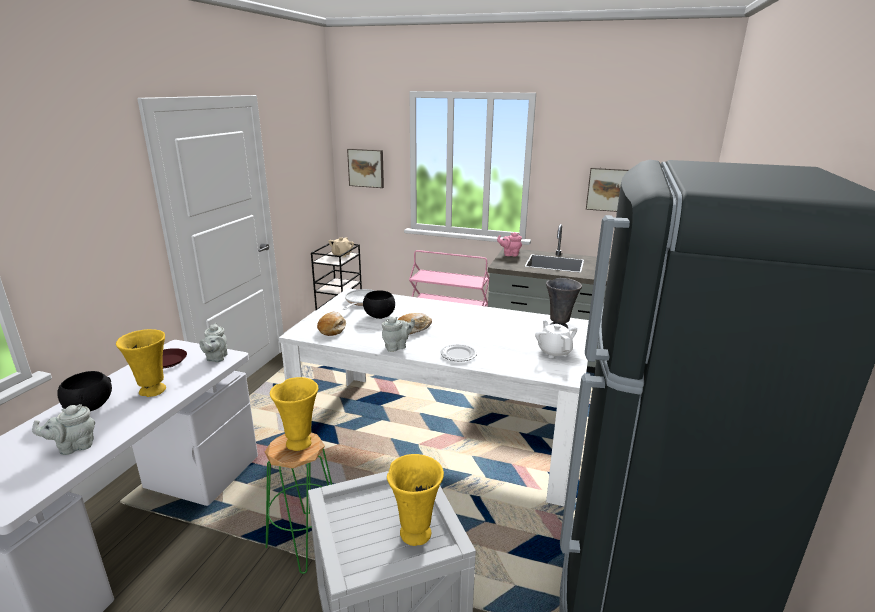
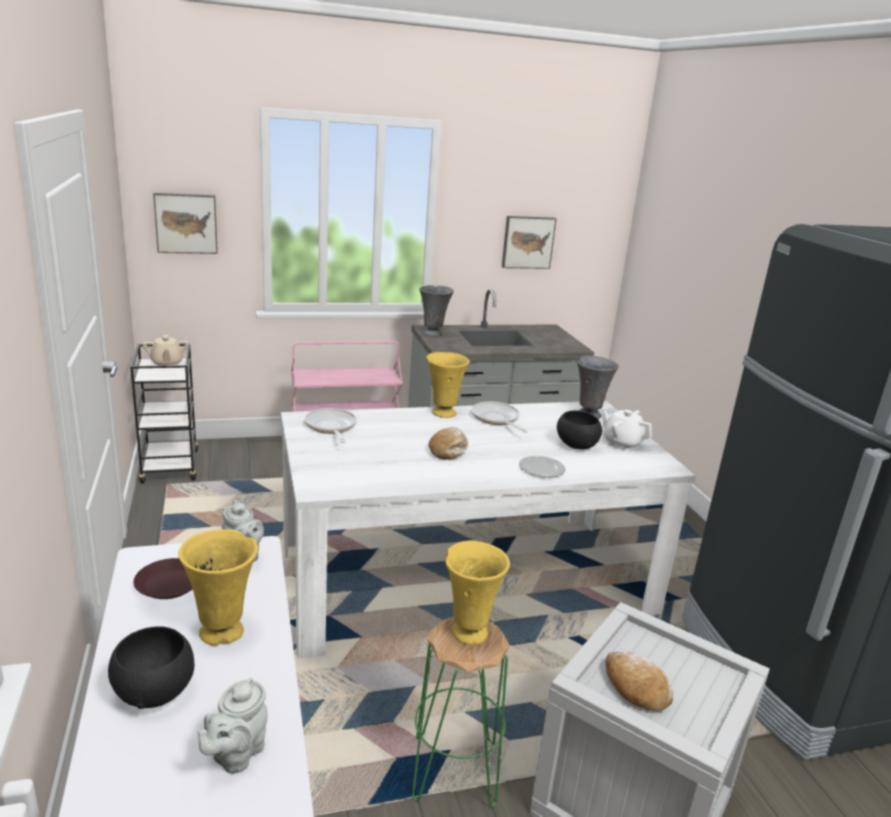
camera: 35 degrees left, 0 degrees up
(332, 328) = (351, 472): bread -> bread (635, 688)
(379, 315) = (383, 442): black bowl -> black bowl (576, 445)
(397, 347) = (465, 477): grey teapot -> none
(415, 532) = (698, 677): yellow vase -> yellow vase (443, 413)
(478, 317) = (496, 419): none -> frying pan
(509, 254) = (433, 334): pink teapot -> grey vase

